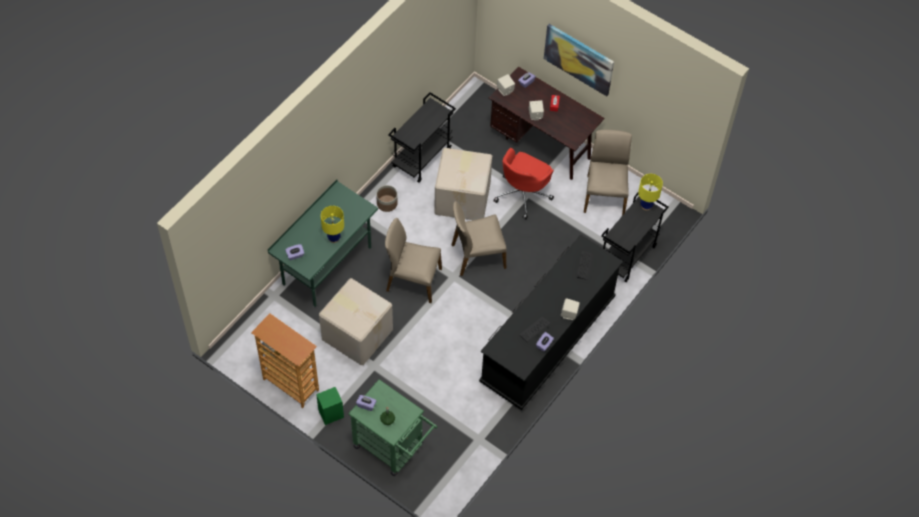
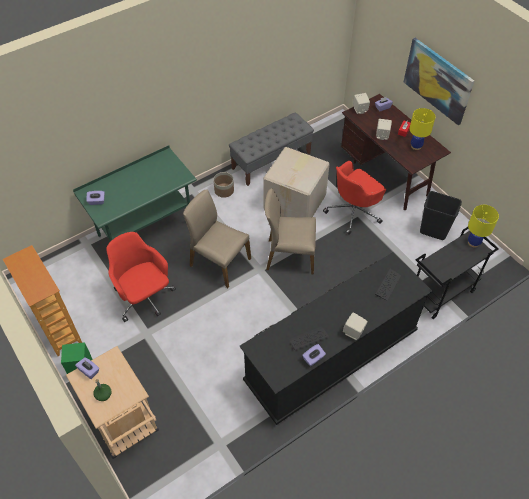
camera: 20 degrees right, 5 degrees down
(334, 238) = (141, 195): yellow table lamp -> yellow table lamp (416, 146)
(357, 333) = (144, 298): cardboard box -> red office chair
(393, 448) = (126, 426): green cart -> beige cart
(422, 157) = (271, 161): black cart -> grey bench
(604, 194) = (433, 231): beige chair -> black trash can

